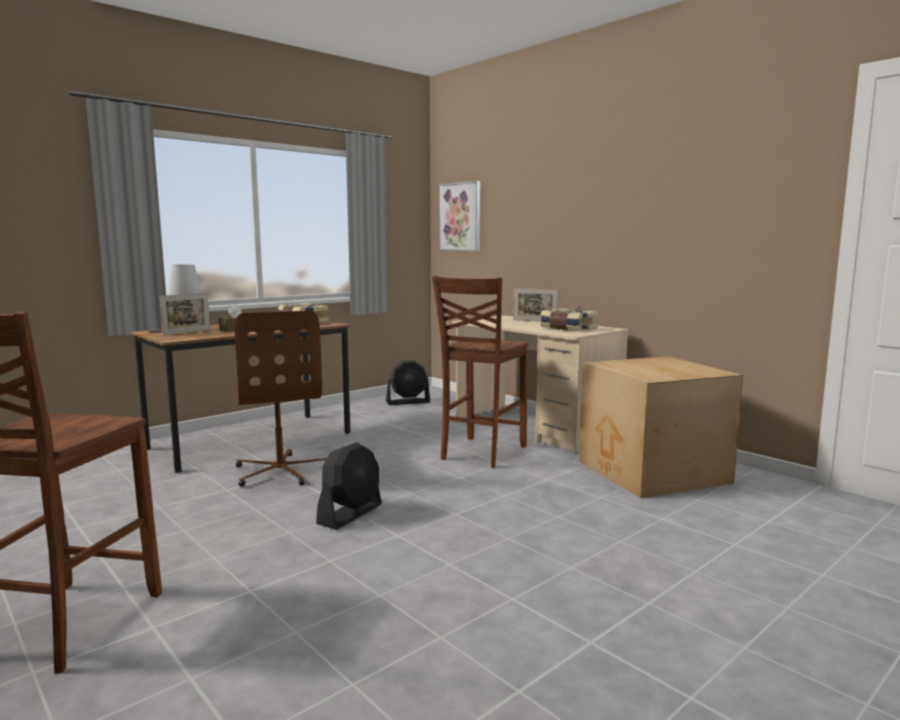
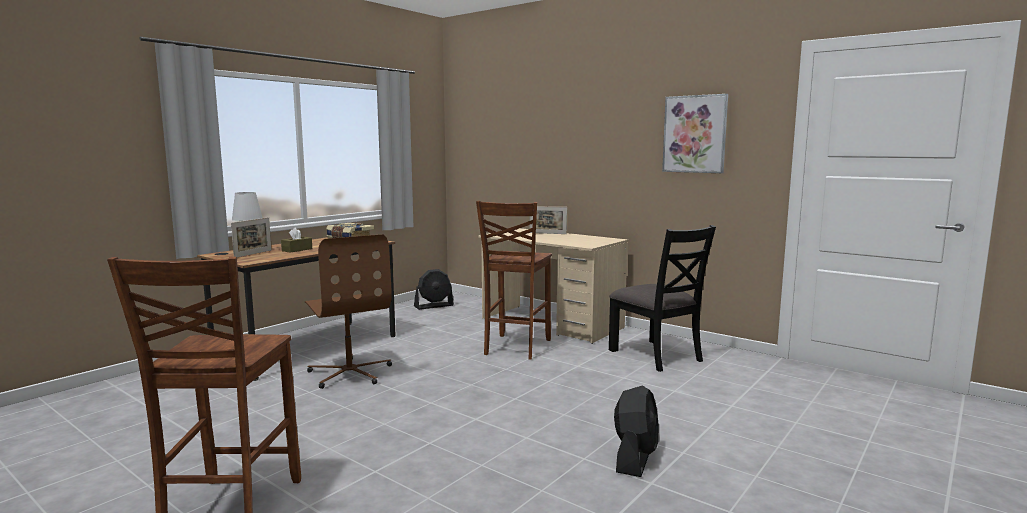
camera: 10 degrees left, 0 degrees up
(350, 514) = (428, 405): black fan -> black fan (635, 457)
(460, 217) = (474, 142): picture -> picture (695, 134)
(567, 329) = (580, 240): book -> none
(652, 472) = (656, 355): cardboard box -> black chair

